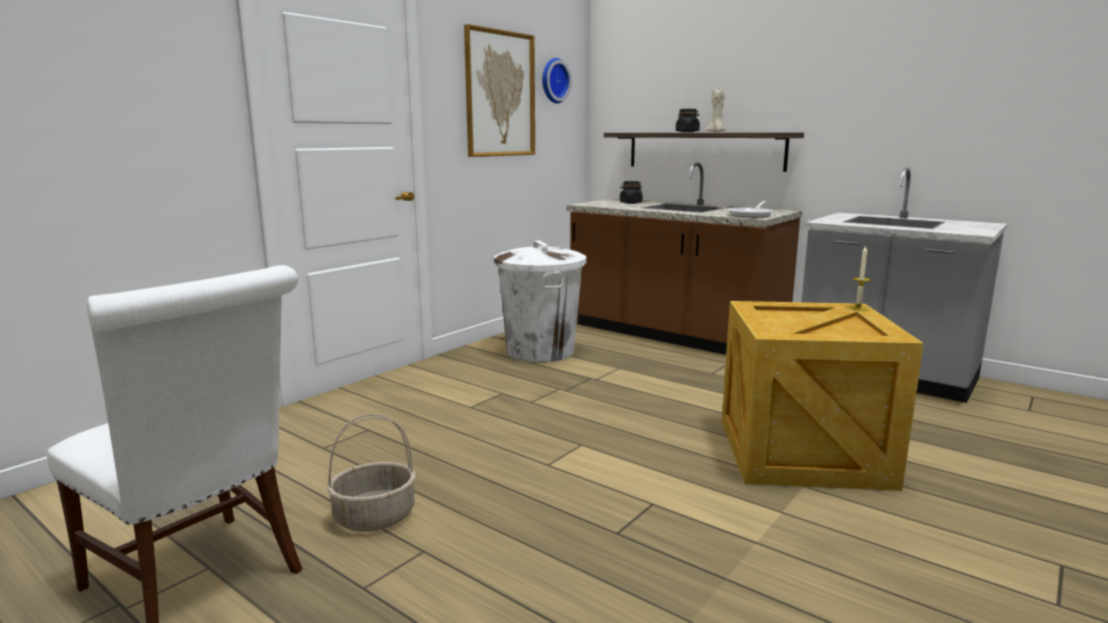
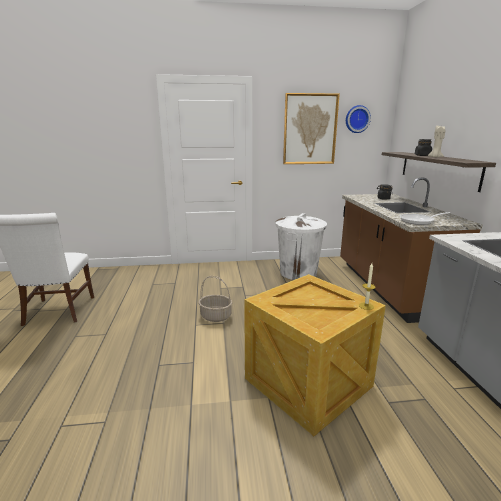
camera: 45 degrees right, 5 degrees up
(375, 516) = (118, 315): basket -> basket (216, 316)

